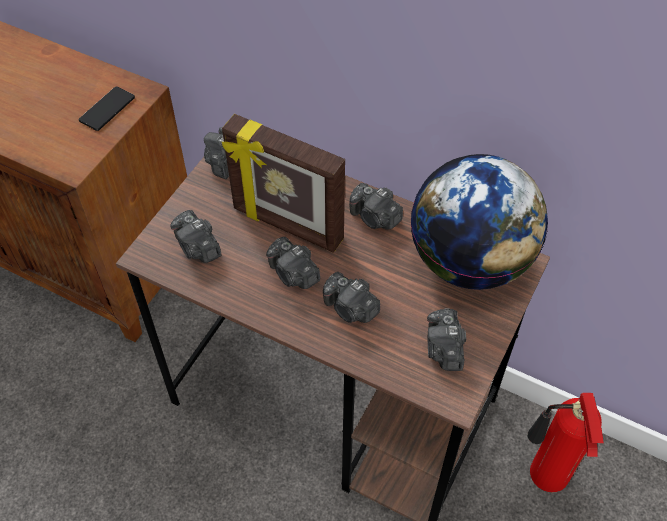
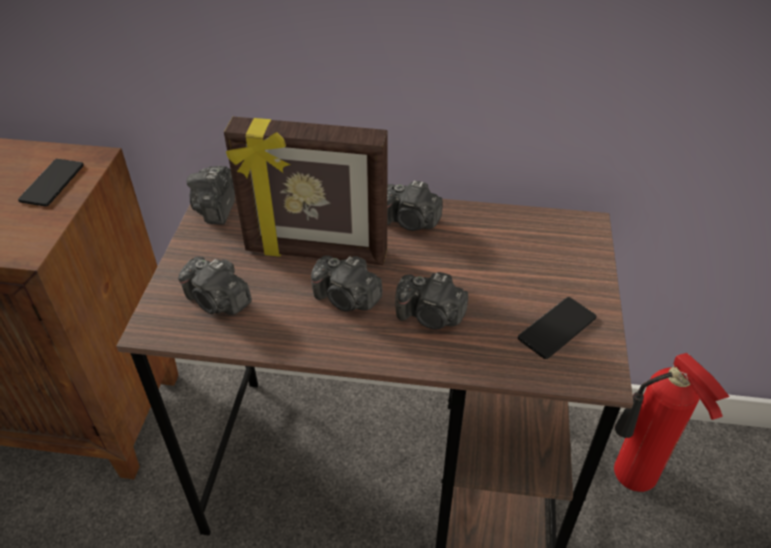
camera: 20 degrees left, 10 degrees down
(444, 349) = (557, 328): camera -> phone
(469, 261) = (533, 237): globe -> none

